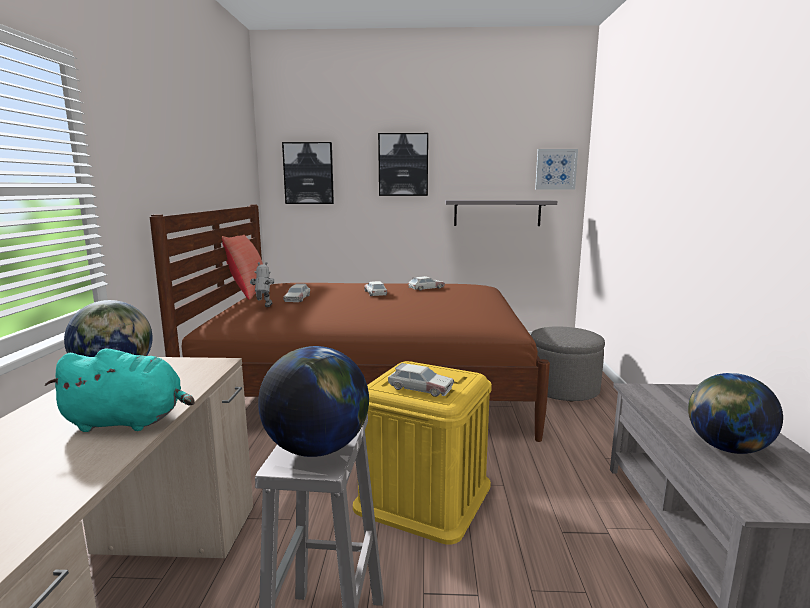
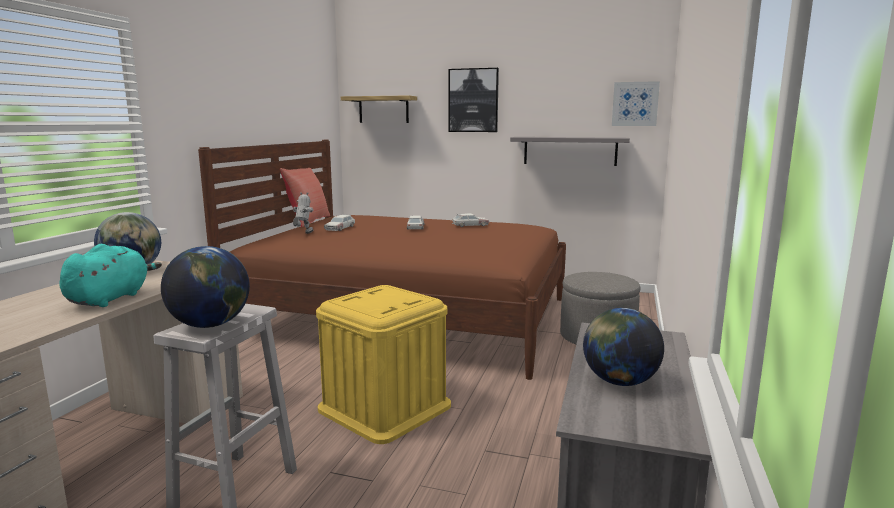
camera: 15 degrees right, 0 degrees up
(129, 421) = (111, 298): turquoise plush toy -> turquoise plush toy turned 90 degrees counterclockwise
(308, 173) = (383, 109): picture -> shelf
(420, 388) = (370, 304): toy car -> none

